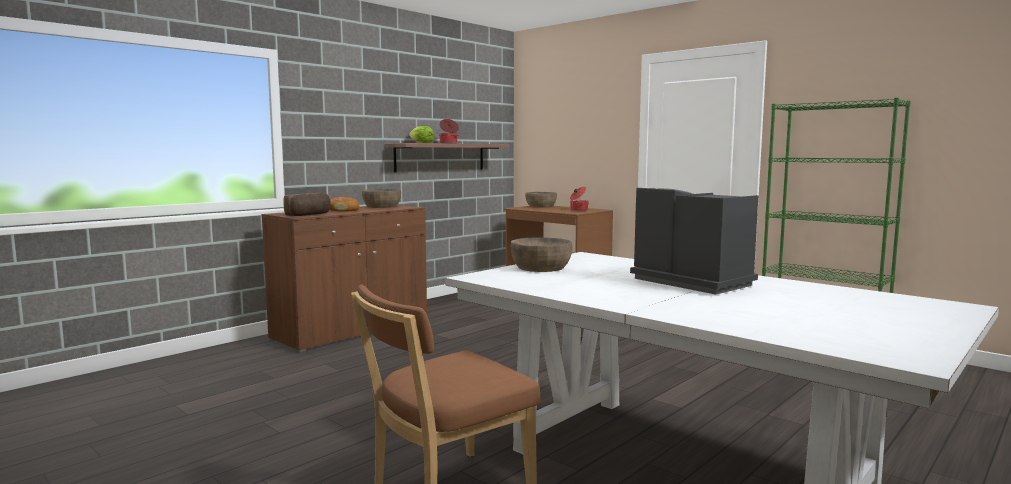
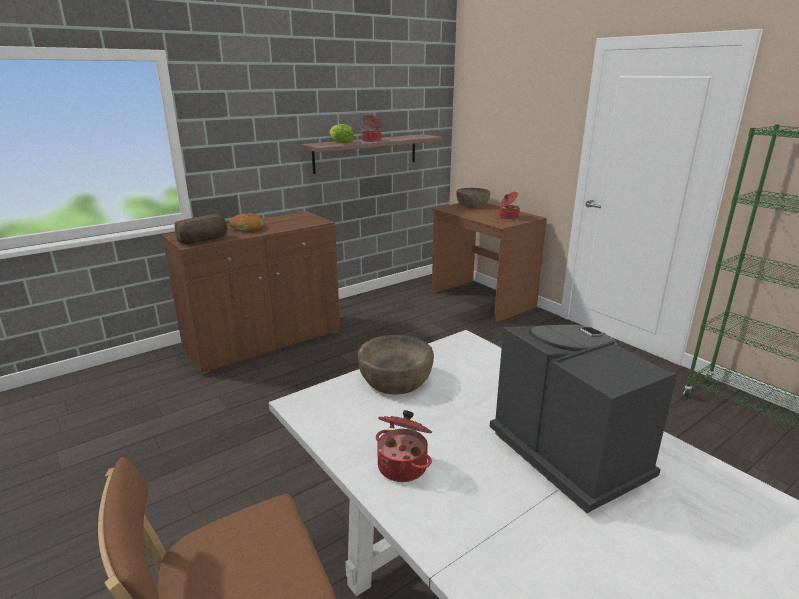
camera: 10 degrees right, 15 degrees up
(381, 206) = (292, 218): brown bowl -> none
(576, 289) = (403, 466): none -> cooking pot

